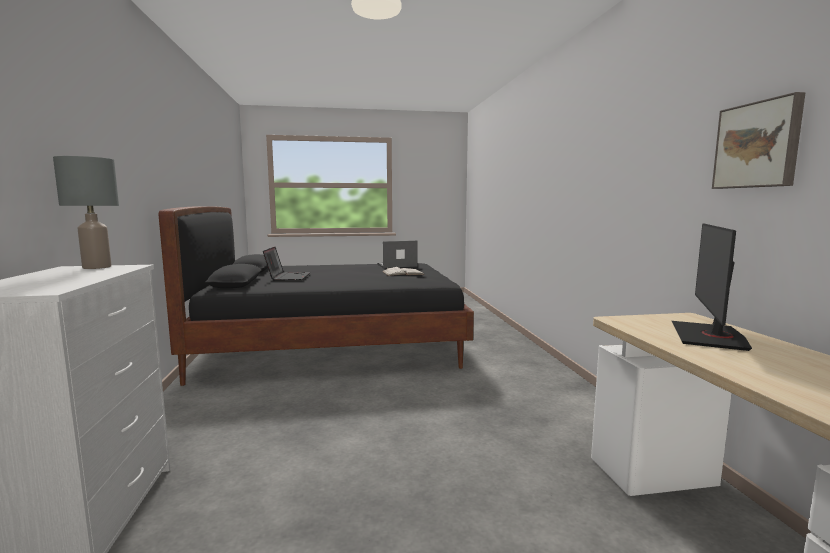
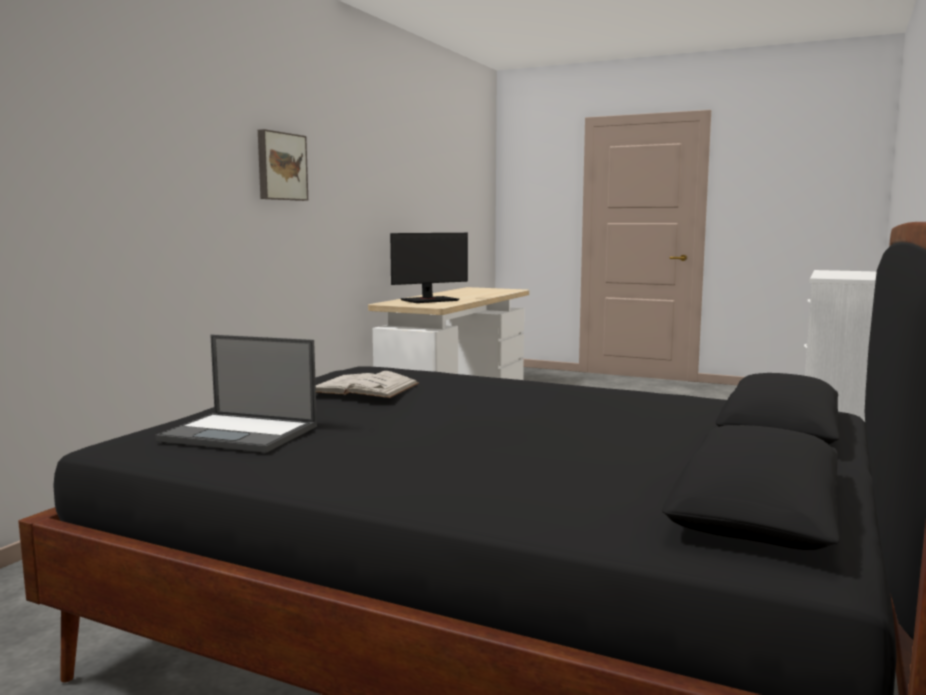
camera: 145 degrees left, 0 degrees up
(96, 267) = (858, 278): grey table lamp -> none
(288, 277) = (636, 430): laptop -> none
(758, 145) = (379, 181): picture -> picture (280, 166)

